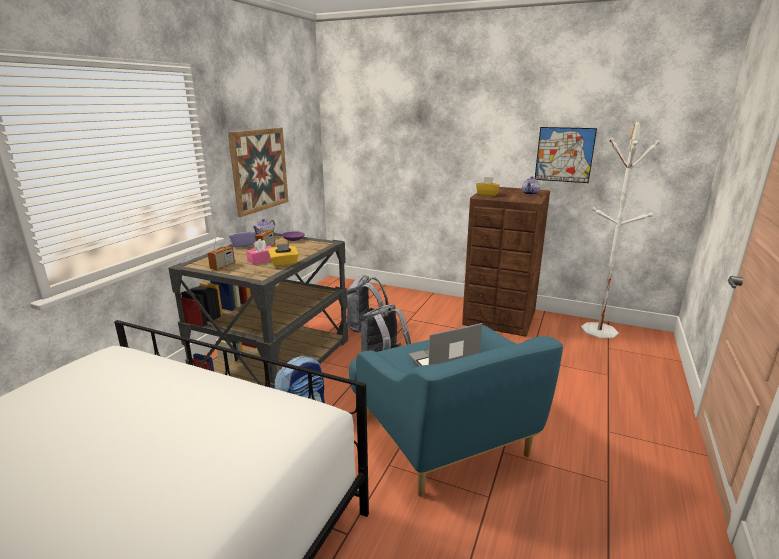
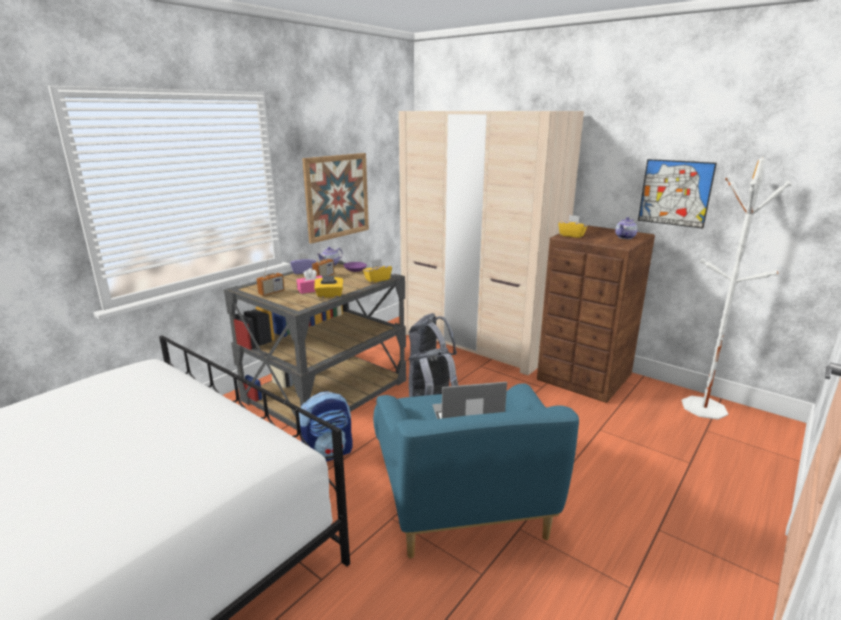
camera: 15 degrees right, 0 degrees up
(321, 246) = (377, 279): none -> yellow tissue box
(397, 299) = (476, 342): none -> beige wardrobe

